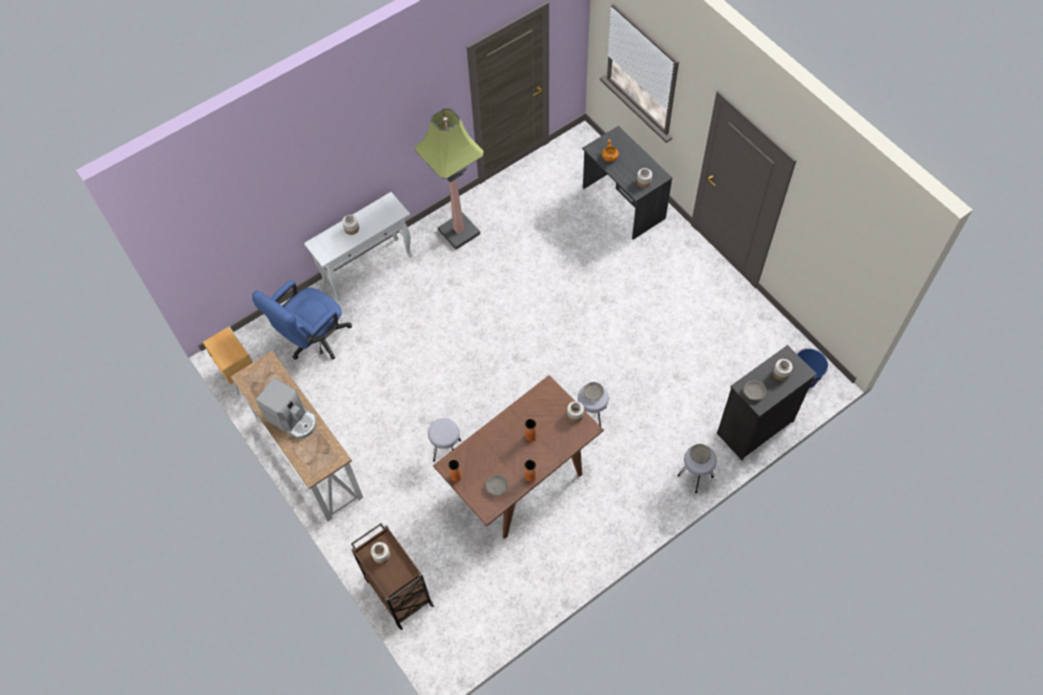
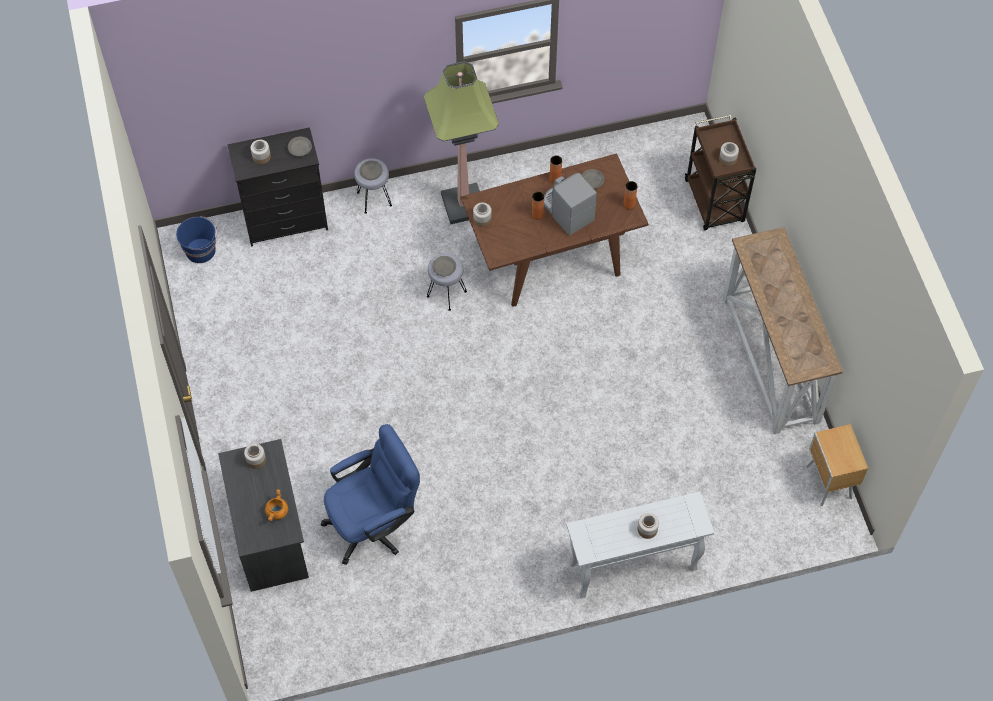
camera: 160 degrees left, 0 degrees up
(293, 419) = (783, 299): coffee machine -> coffee machine (566, 211)
(313, 340) = (730, 496): blue office chair -> blue office chair (374, 523)
(447, 449) = (617, 314): grey stool -> none
(459, 231) = (496, 576): floor lamp -> floor lamp (463, 205)

